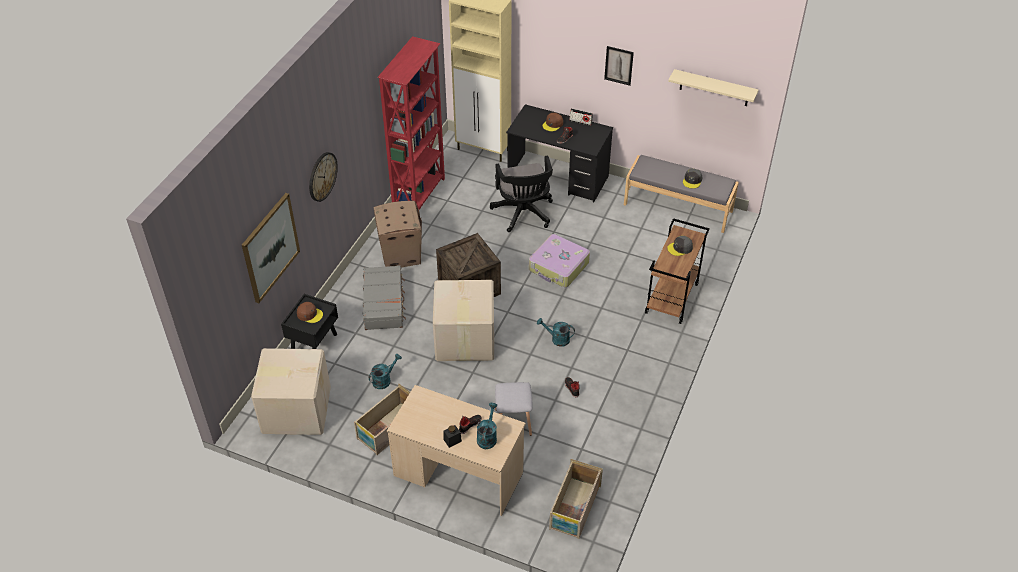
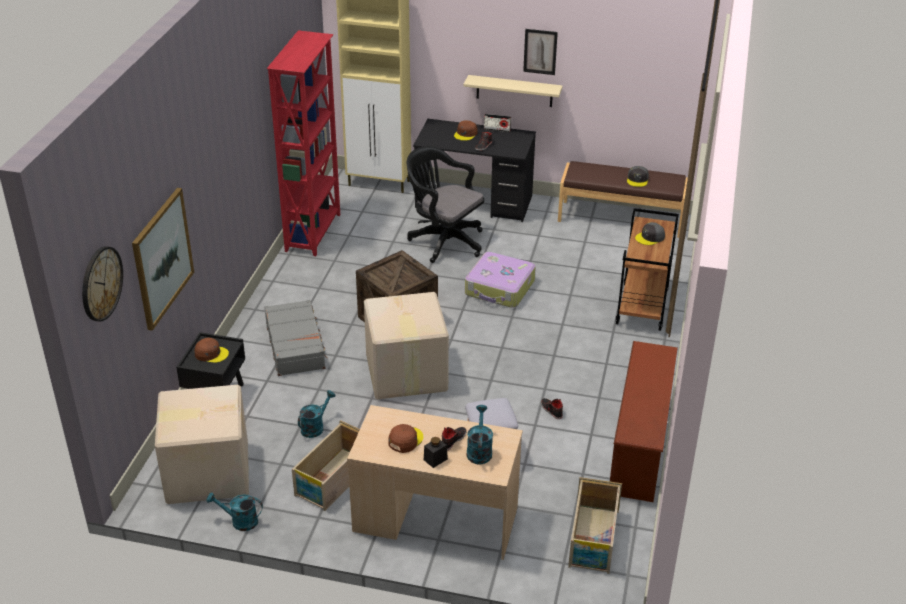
camera: 10 degrees left, 10 degrees down
(322, 176) = (214, 180): wall clock -> wall clock (101, 283)
(401, 254) = (305, 294): cardboard box -> none
(433, 420) = (405, 440): none -> brown cap
(523, 214) = (444, 241): black office chair -> black office chair turned 150 degrees clockwise
(557, 339) = (518, 361): turquoise watering can -> turquoise watering can (239, 521)
(633, 432) = (640, 448): none -> brown shoe rack
(678, 207) = (621, 218): grey bench -> brown bench
(714, 88) = (655, 63): beige shelf -> beige shelf (514, 91)

